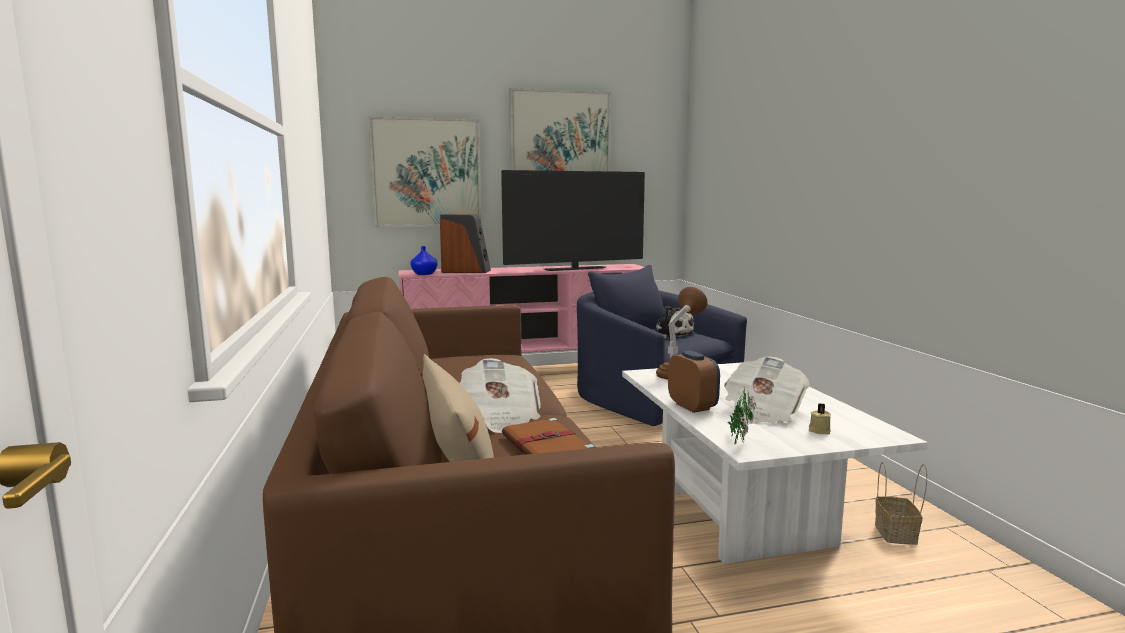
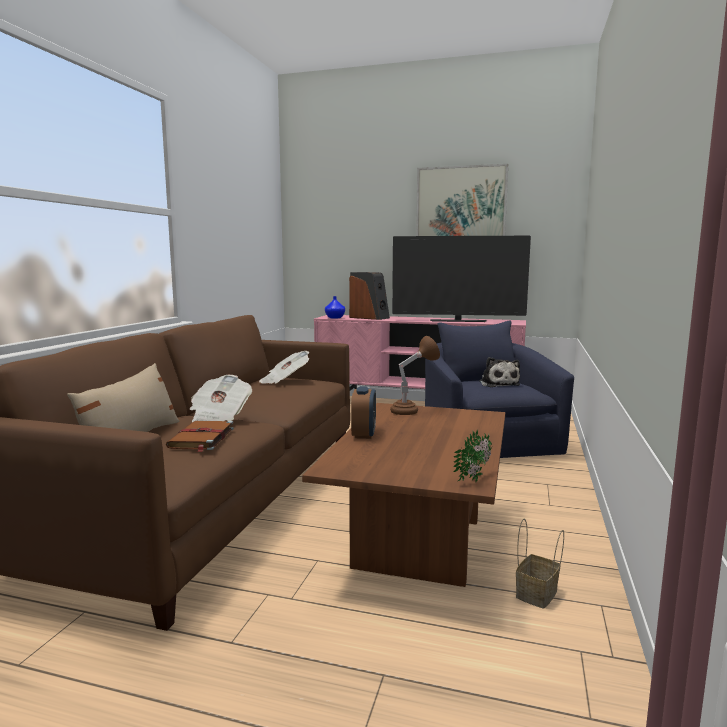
camera: 30 degrees right, 0 degrees up
(426, 173) = (351, 239): picture -> none
(738, 440) = (338, 461): potted plant -> potted plant (476, 479)
(742, 517) = (419, 542): white coffee table -> brown coffee table
(762, 412) = (406, 448): newspaper -> newspaper (285, 381)
(819, 430) = (418, 469): beige candle -> none

